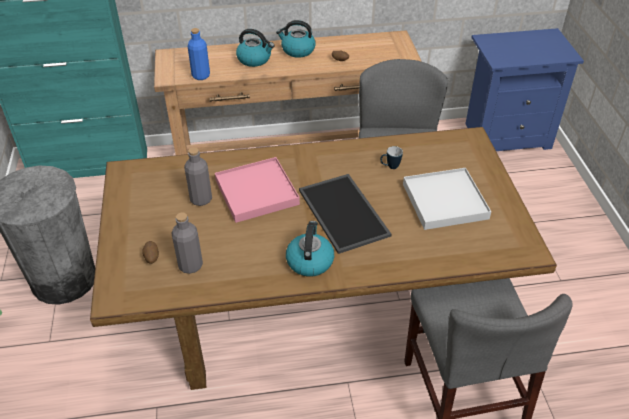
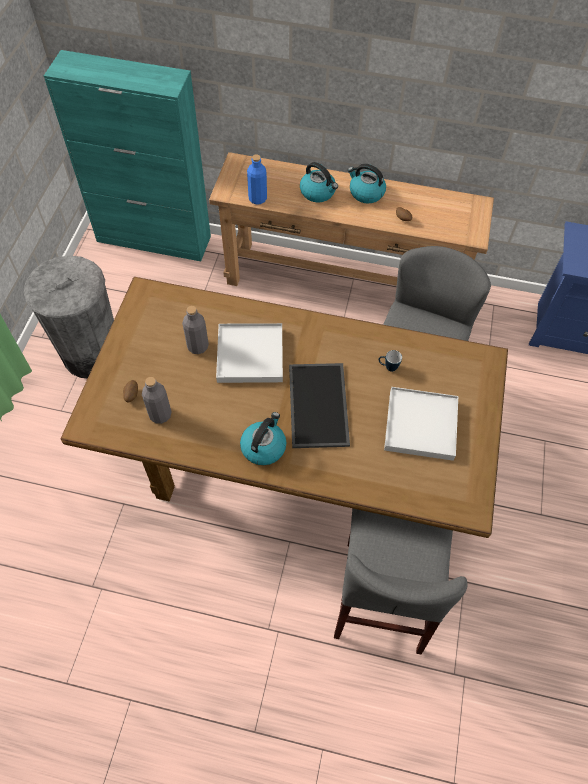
camera: 20 degrees right, 15 degrees up
(256, 192) = (250, 355): pink tray -> white tray

